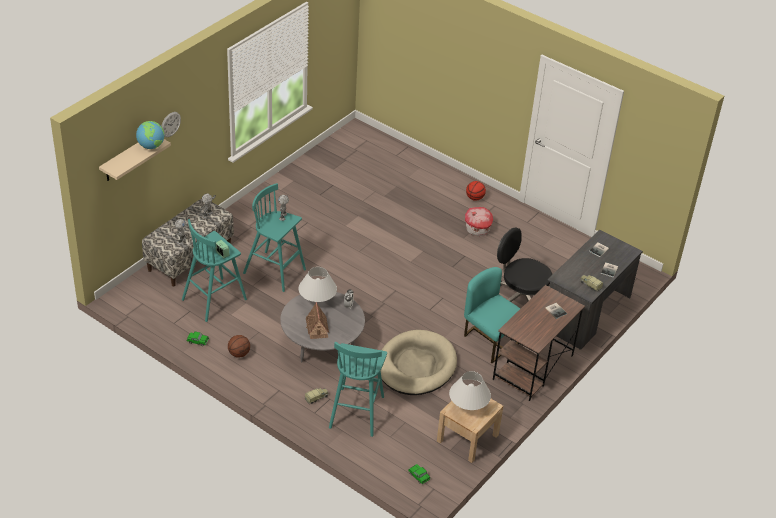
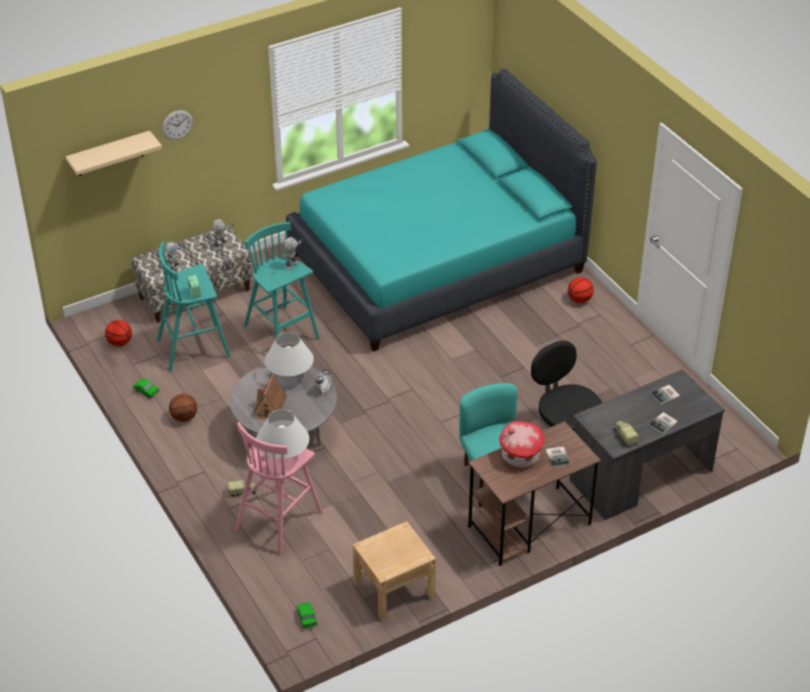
camera: 25 degrees right, 0 degrees up
(151, 146) = (137, 145): globe -> none
(153, 309) = (120, 343): none -> basketball
(357, 411) = (279, 520): turquoise stool -> pink stool
(359, 193) = (437, 263): none -> turquoise bed
(416, 366) = (383, 485): beige dog bed -> none
(468, 406) = (391, 547): white table lamp -> white table lamp (283, 455)
(477, 229) = (560, 339): toy house -> toy house (520, 456)

